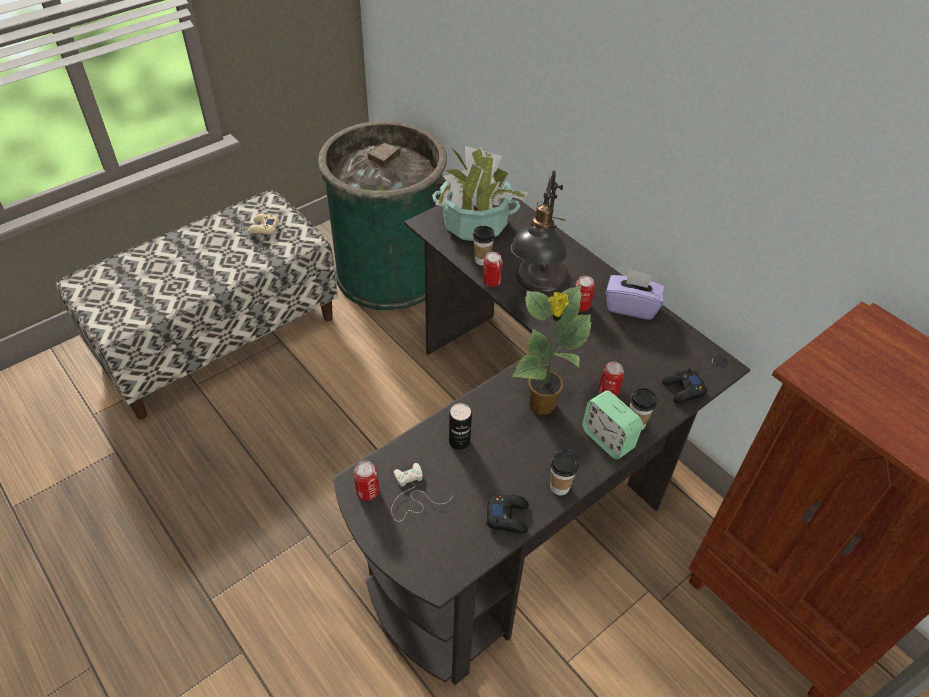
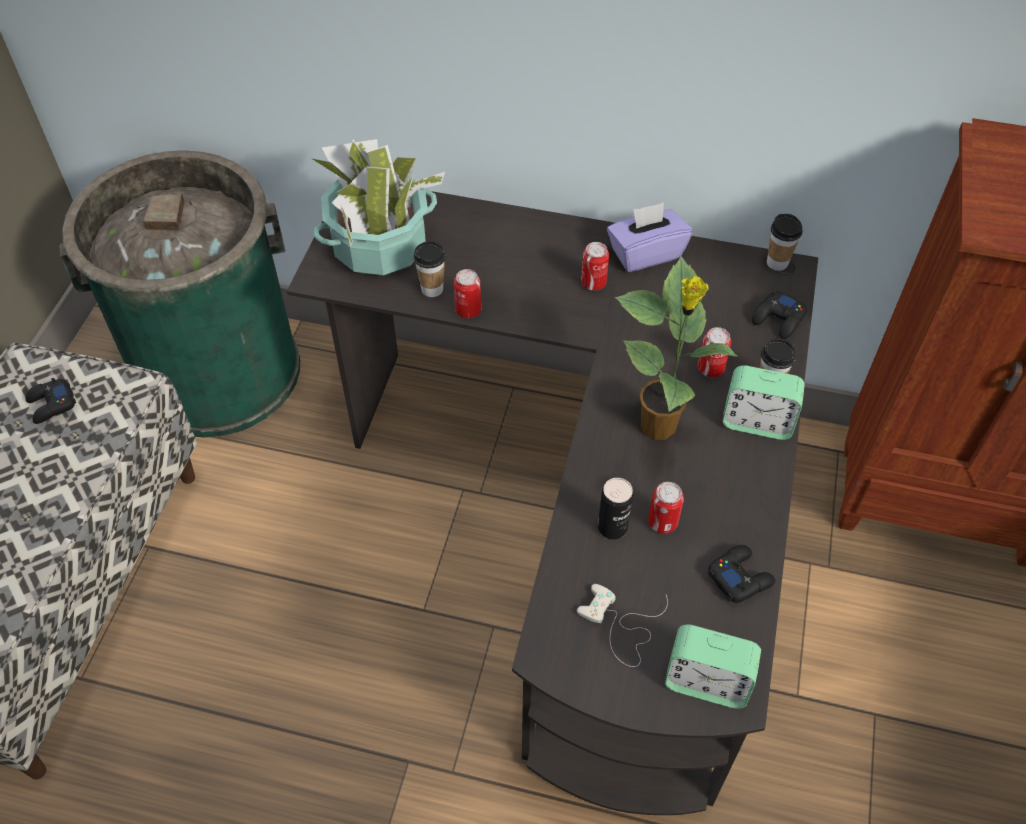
camera: 35 degrees left, 5 degrees up
(263, 228) = (51, 405): beige game controller -> black game controller
(367, 492) = (569, 656): can -> can (662, 522)
(430, 558) = (706, 682): none -> alarm clock
(538, 291) = (531, 292): grey table lamp -> none
(559, 487) = (759, 507): cup -> cup (777, 263)

